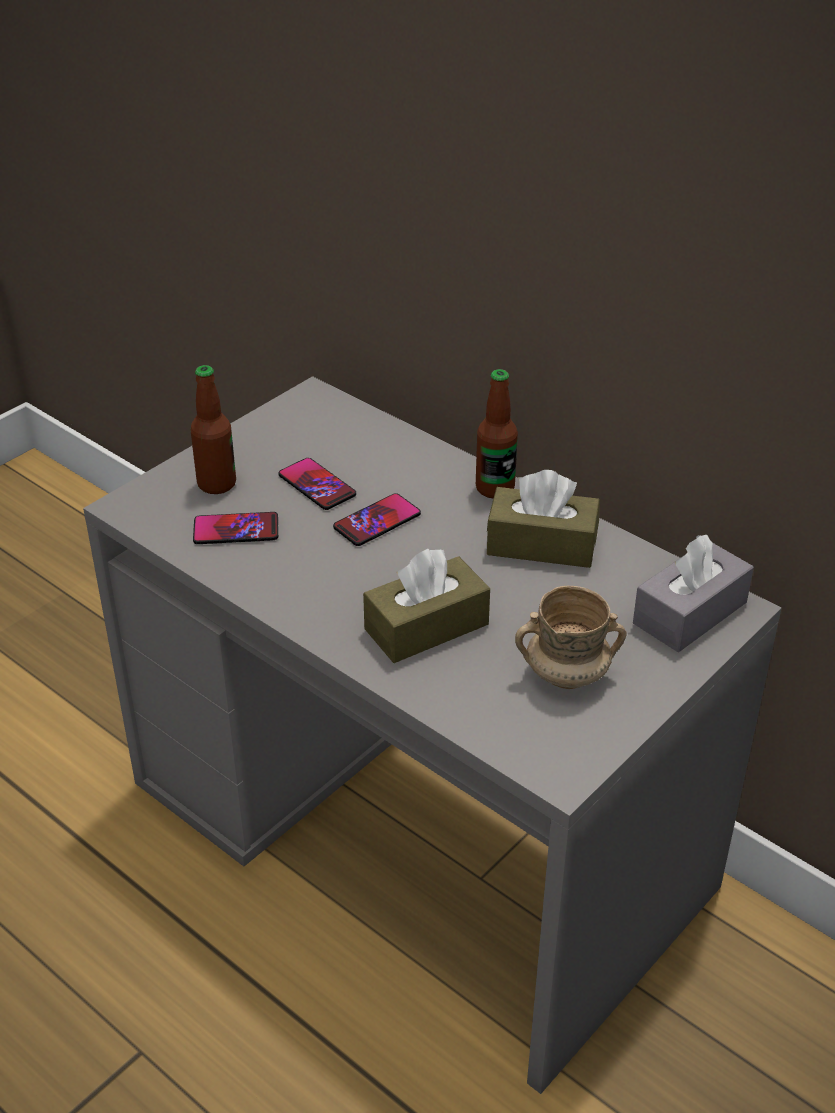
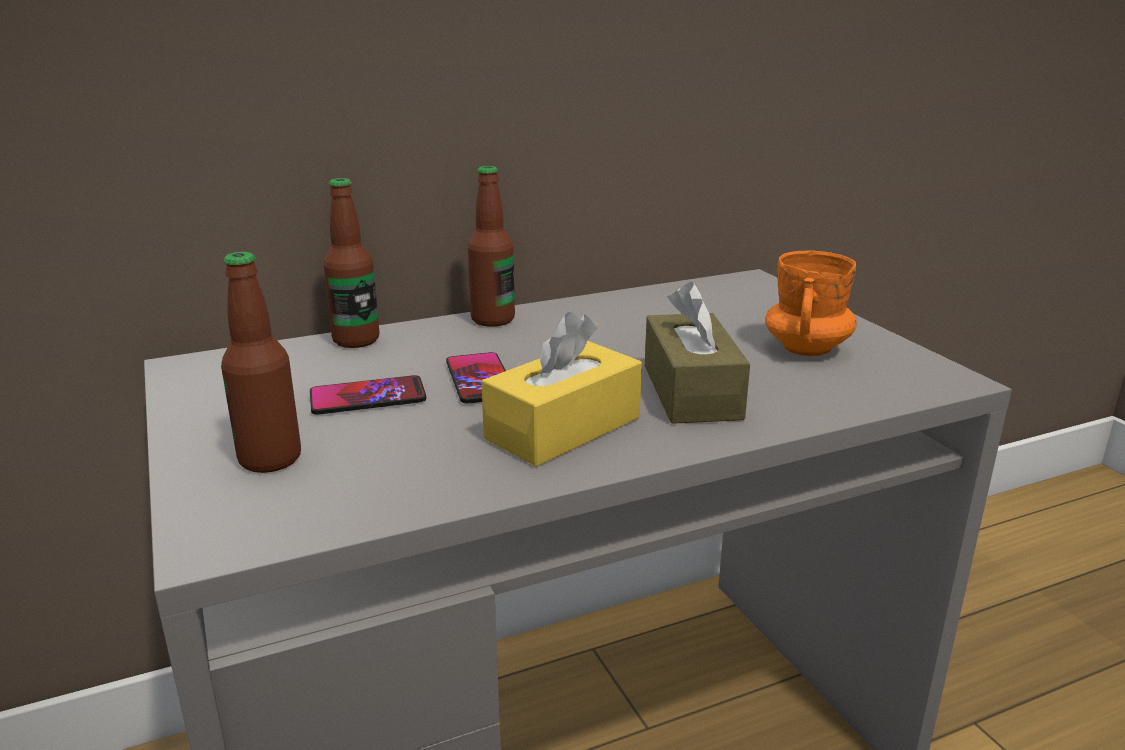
camera: 65 degrees left, 15 degrees down
(236, 530) = (391, 465): phone -> none
(326, 582) = (563, 428): none -> yellow tissue box
(404, 442) = (356, 340): none -> bottle
(541, 544) = (603, 320): brown tissue box -> none
(566, 675) = (807, 349): beige mug -> orange mug
(690, 613) = (747, 293): grey tissue box -> none

